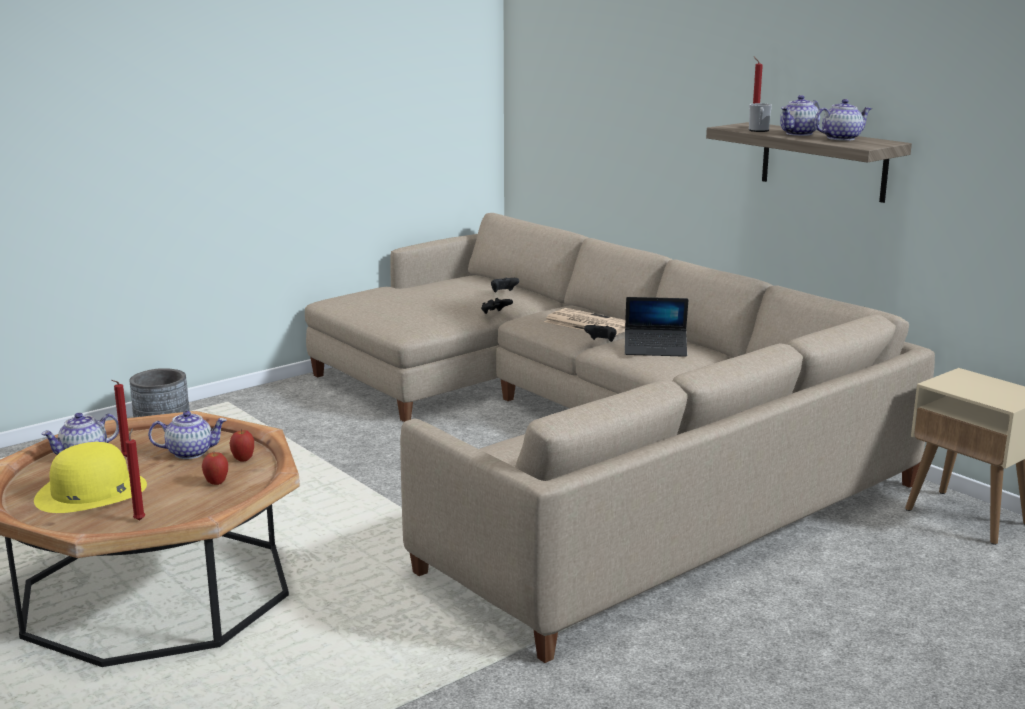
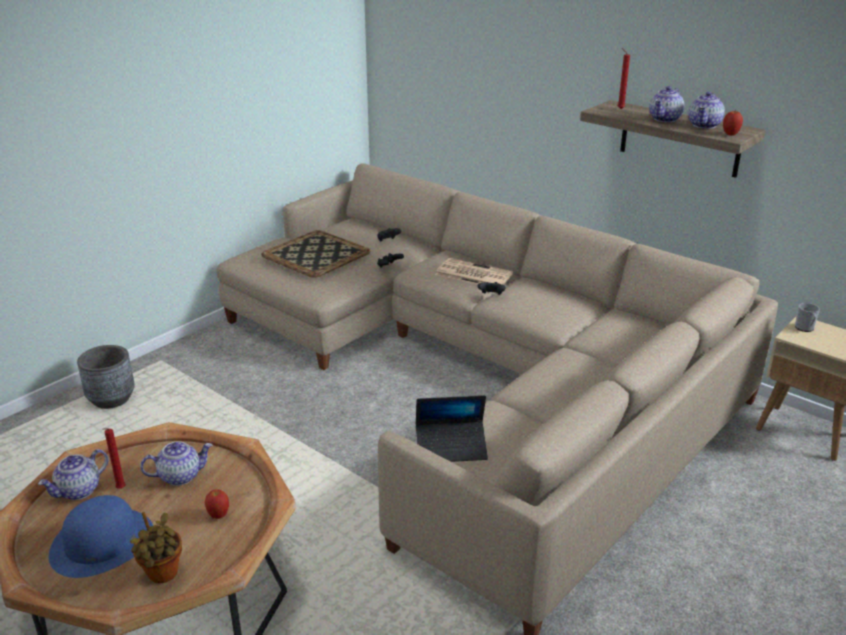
camera: 10 degrees left, 10 degrees up
(90, 492) = (102, 543): yellow hat -> blue hat
(140, 519) = (162, 576): red candle -> potted plant
(243, 459) = (233, 480): apple -> apple (730, 134)
(417, 298) = (317, 254): none -> tray
(655, 349) = (539, 302): laptop -> laptop (451, 448)
(759, 130) = (628, 115): mug -> mug (805, 328)
(841, 138) = (704, 125): teapot -> teapot turned 150 degrees clockwise

